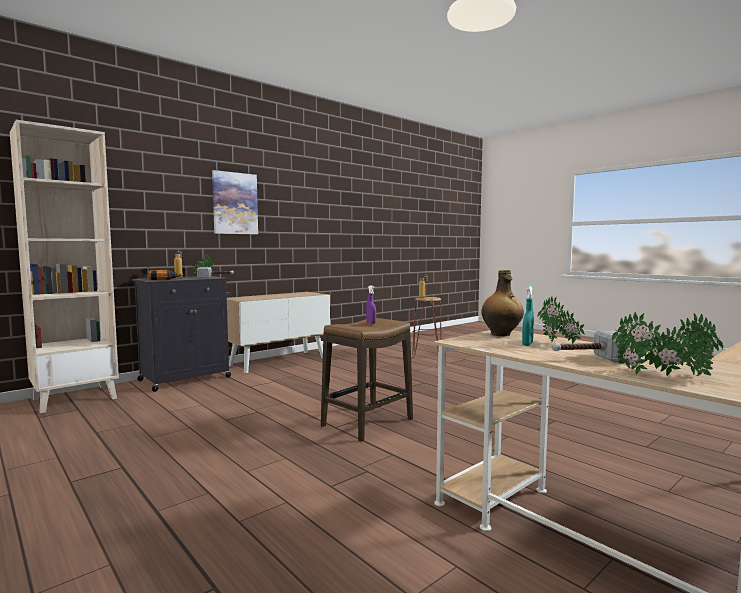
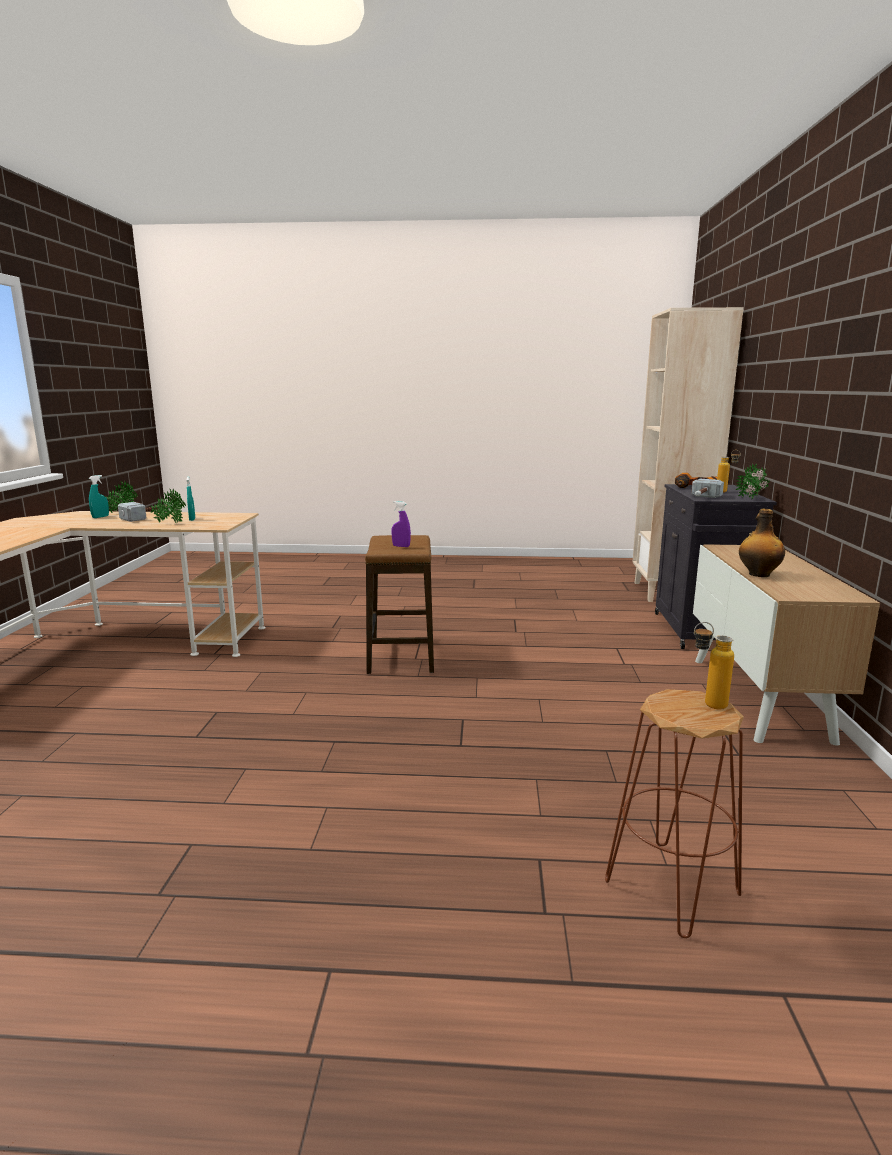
camera: 135 degrees right, 10 degrees up
(235, 203) = (830, 369): picture -> none
(501, 334) = (218, 523): bottle -> bottle (758, 574)
(682, 373) = (100, 517): potted plant -> turquoise spray bottle

